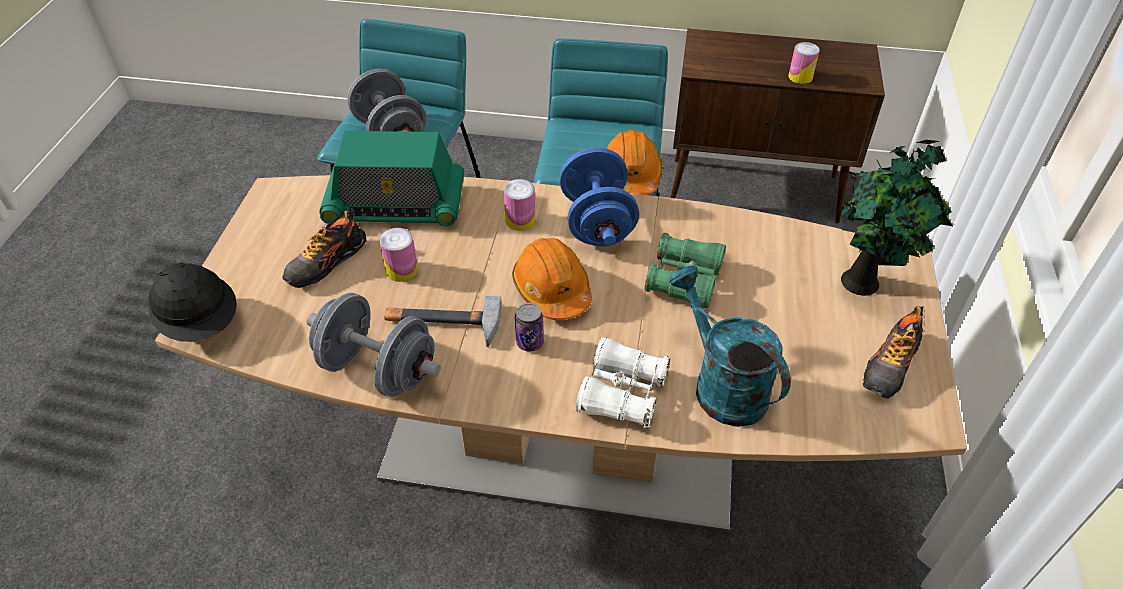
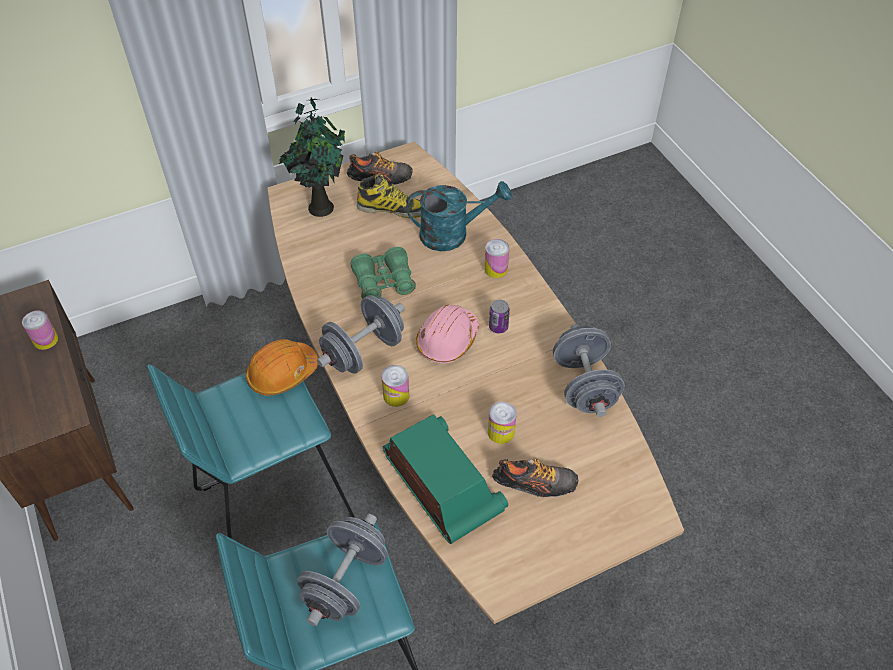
camera: 125 degrees left, 5 degrees up
(201, 323) = (647, 513): black hard hat -> none
(442, 323) = (523, 378): hammer -> none
(552, 290) = (447, 340): orange hard hat -> pink hard hat
(597, 222) = (363, 351): blue dumbbell -> grey dumbbell
(622, 393) = (496, 269): white binoculars -> can
(721, 384) = (452, 234): turquoise watering can -> turquoise watering can turned 120 degrees counterclockwise
(814, 347) = (392, 208): none -> boot

